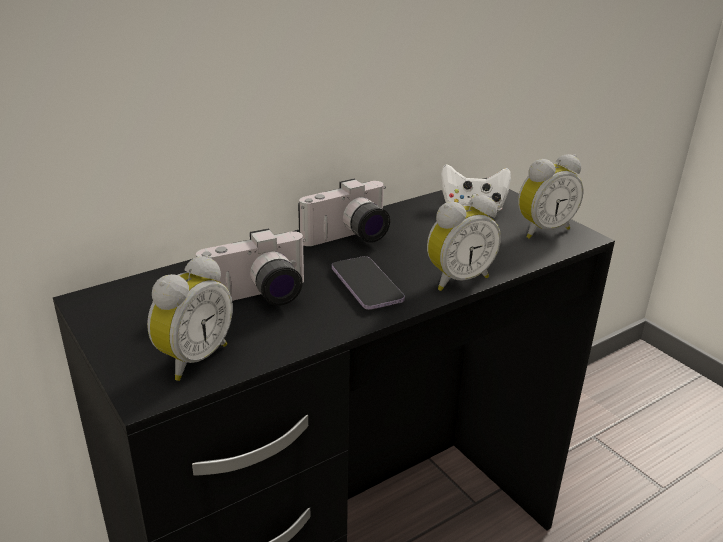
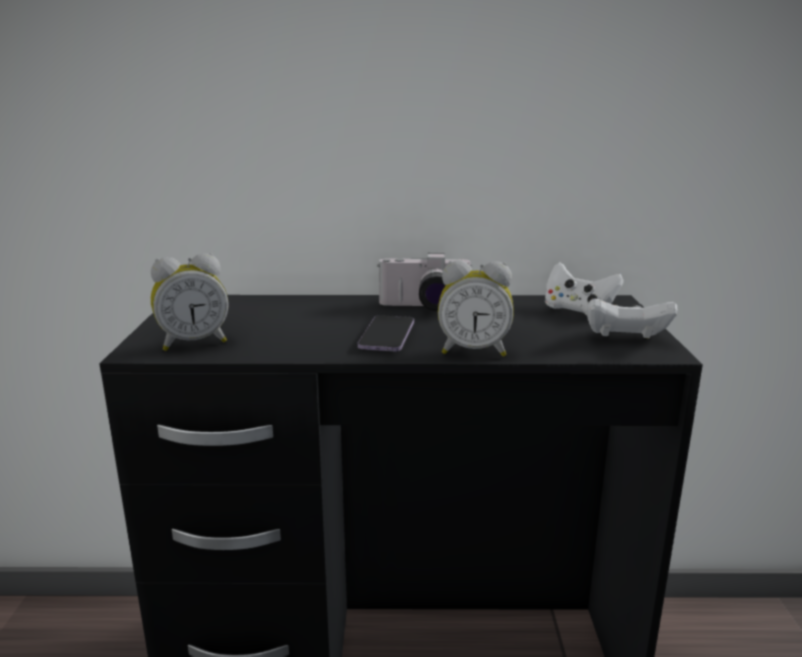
camera: 35 degrees right, 10 degrees down
(259, 298) = (293, 324): camera -> none
(542, 230) = (625, 339): alarm clock -> white game controller

